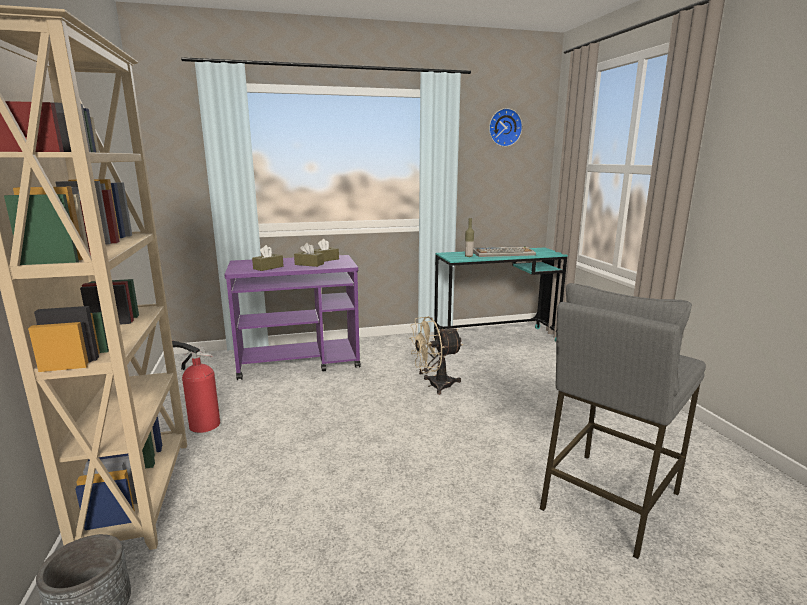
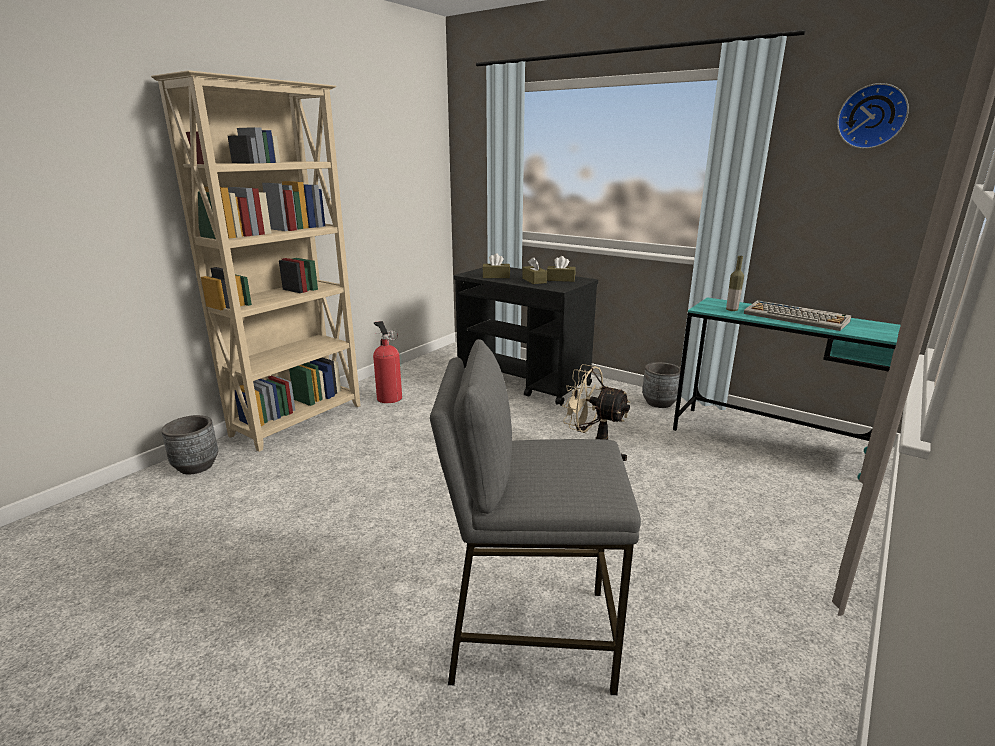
camera: 50 degrees right, 5 degrees up
(300, 362) = (524, 381): purple cart -> black cart
(411, 341) = (659, 403): none -> grey planter

